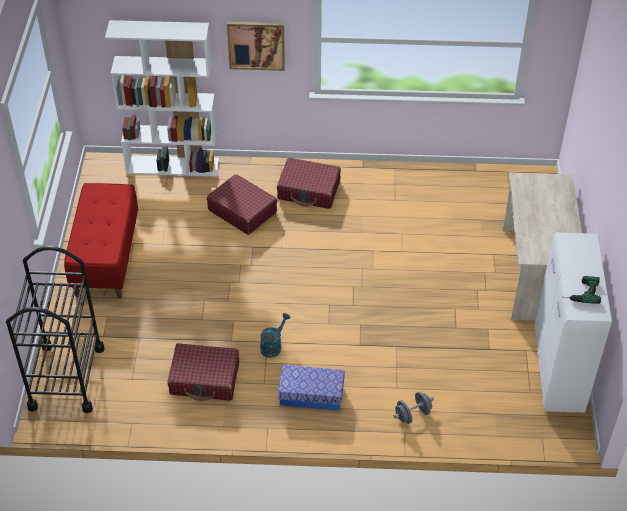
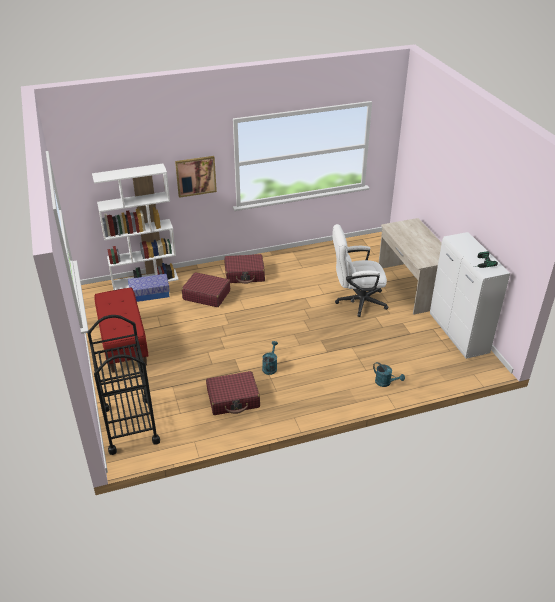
camera: 20 degrees left, 10 degrees down
(311, 395) = (312, 389): storage box -> storage box (149, 294)
(412, 414) = (385, 383): grey dumbbell -> turquoise watering can
(441, 276) = (356, 301): none -> white office chair

